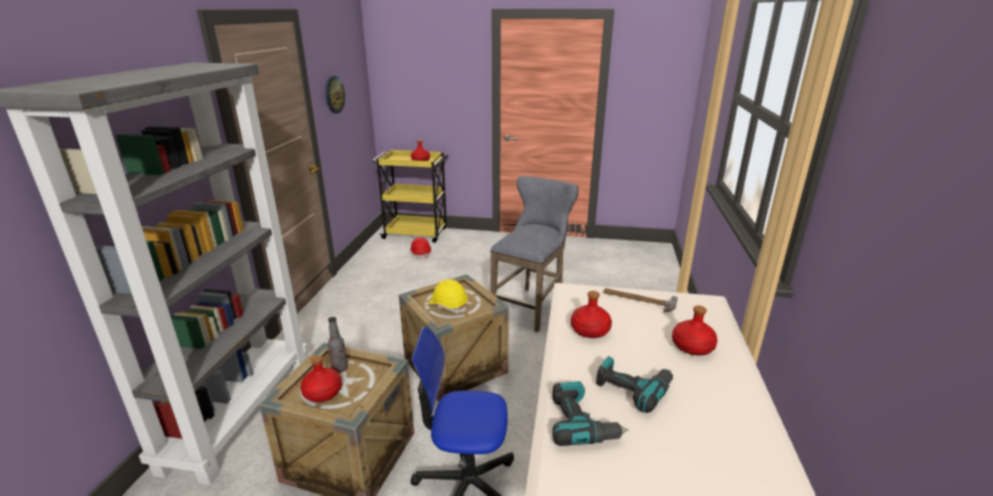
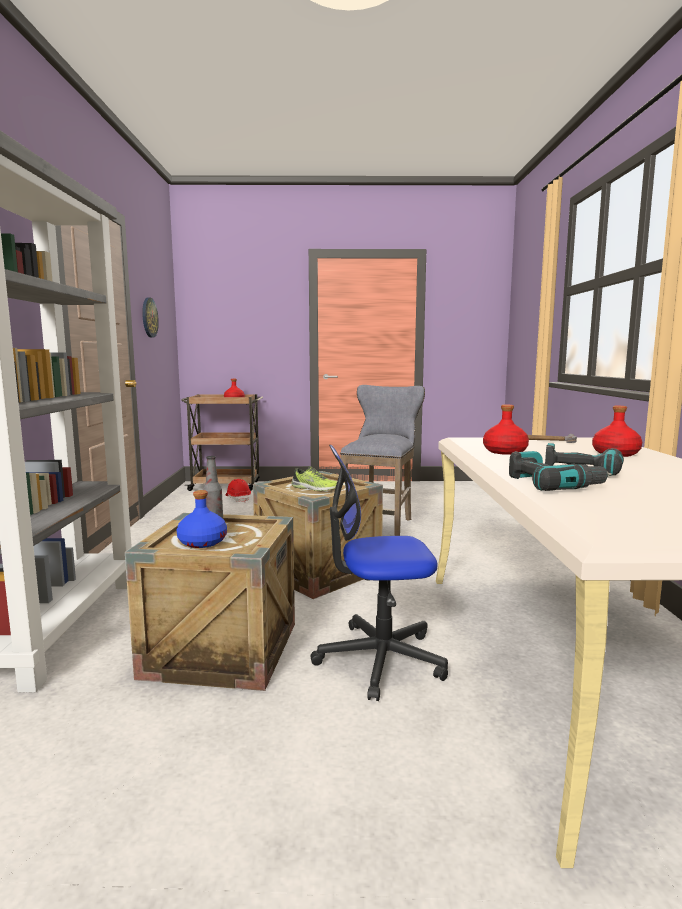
camera: 10 degrees left, 15 degrees down
(322, 392) = (202, 542): red bottle -> blue bottle
(416, 234) = (226, 486): yellow cart -> brown cart
(448, 305) = (314, 488): yellow hard hat -> shoe

